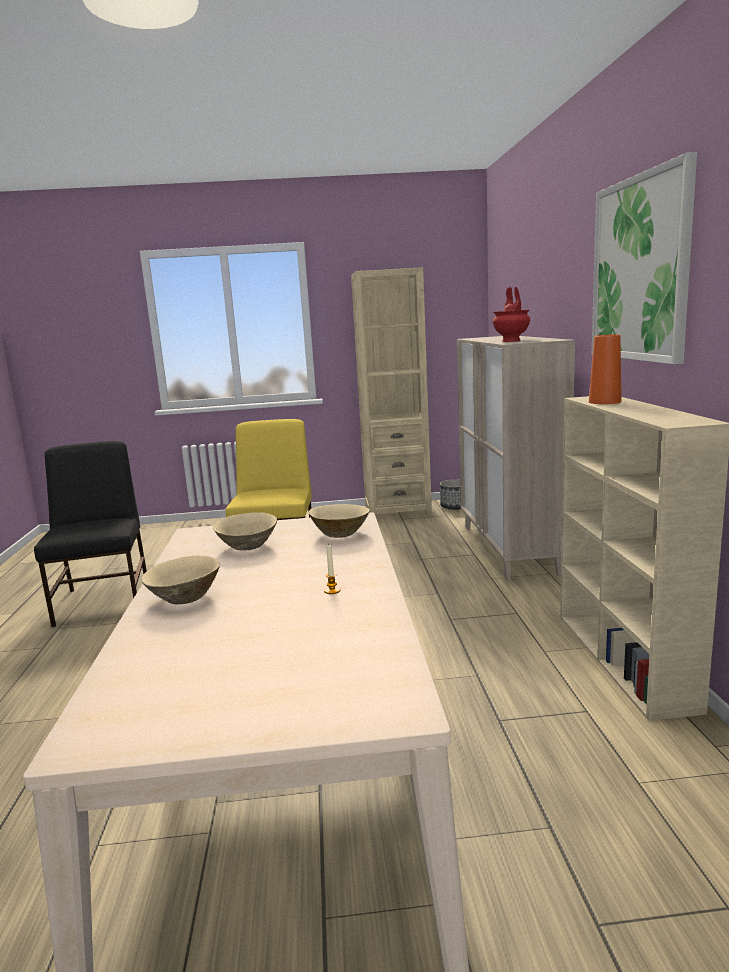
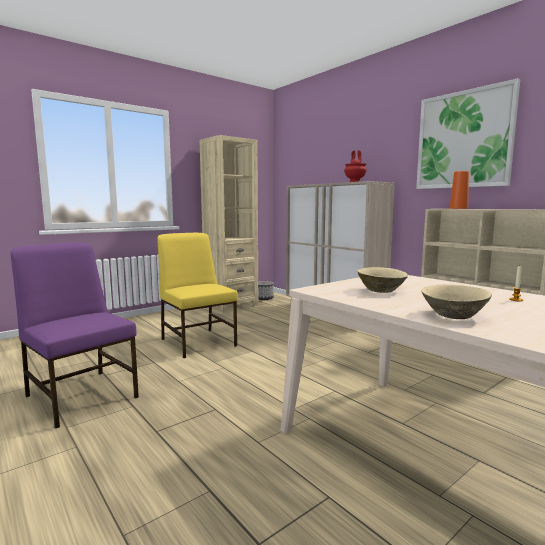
camera: 35 degrees left, 5 degrees down
(105, 600) = (82, 395): black chair -> purple chair
(340, 533) = (411, 280): beige bowl -> none

